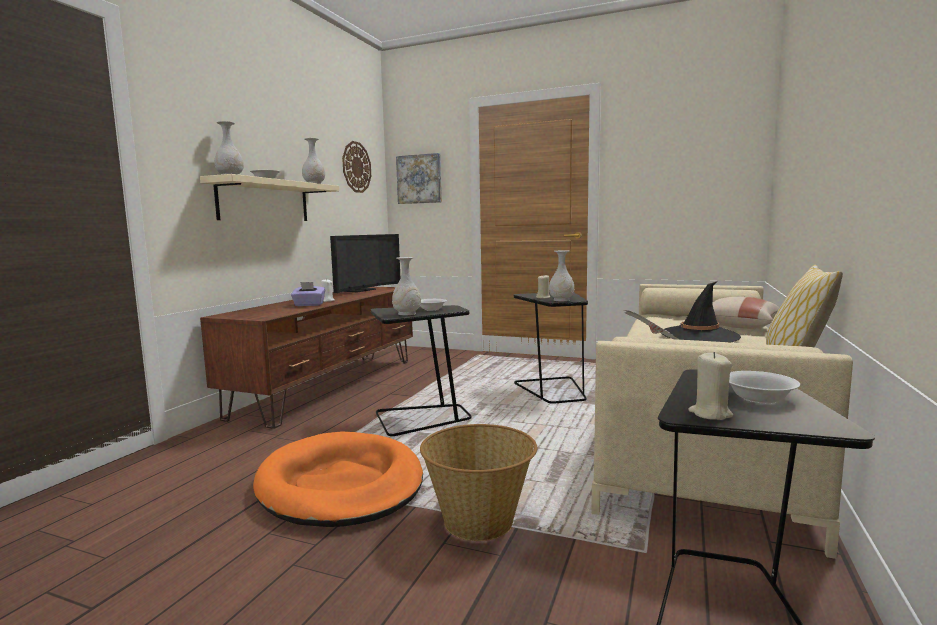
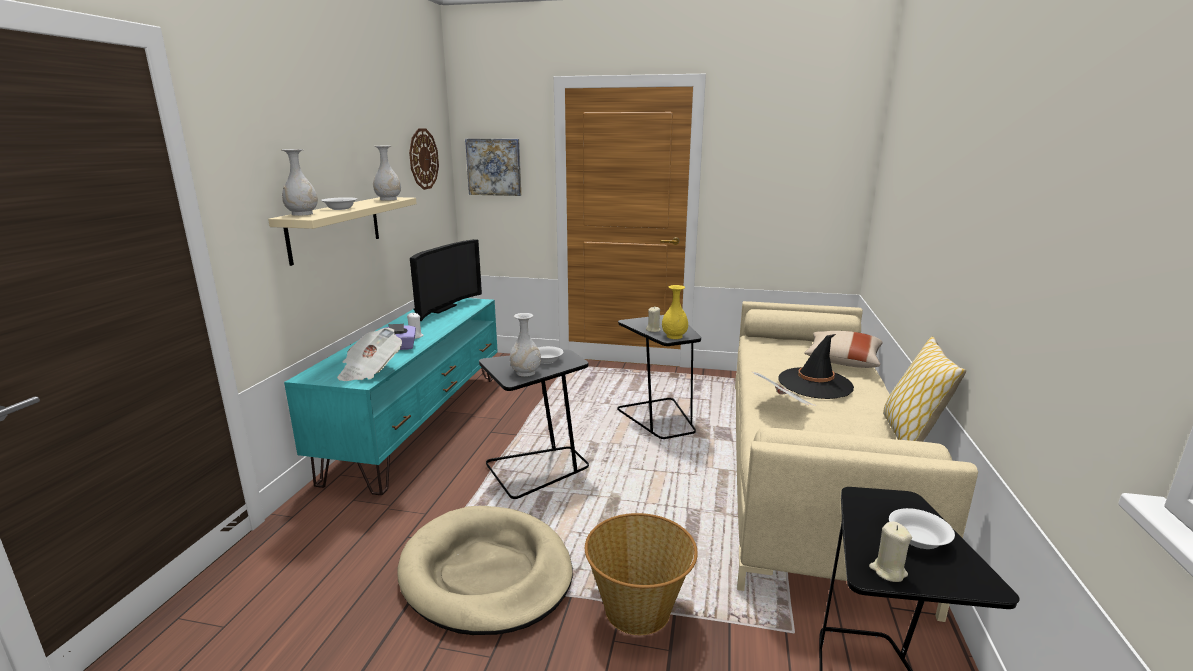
camera: 10 degrees left, 10 degrees up
(274, 313) = (370, 371): none -> newspaper
(331, 386) = (420, 423): brown tv stand -> turquoise tv stand
(341, 485) = (486, 573): orange dog bed -> beige dog bed
(561, 300) = (674, 336): white vase -> yellow vase

